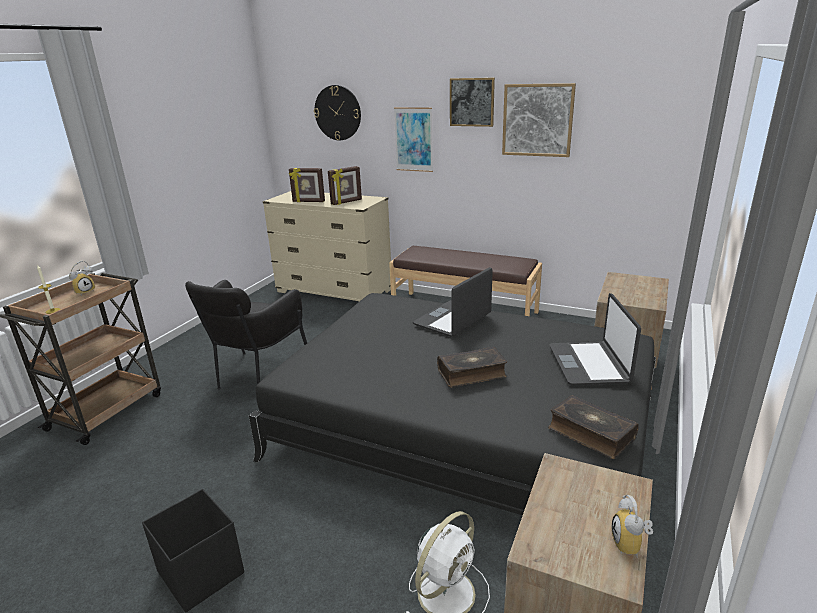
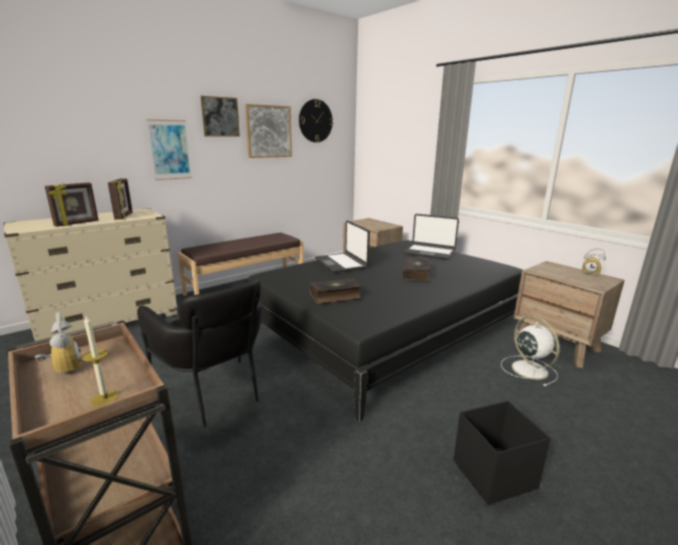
camera: 65 degrees left, 5 degrees down
(338, 113) = (71, 124): wall clock -> wall clock (315, 121)
(590, 434) = (495, 266): book -> book (335, 296)

